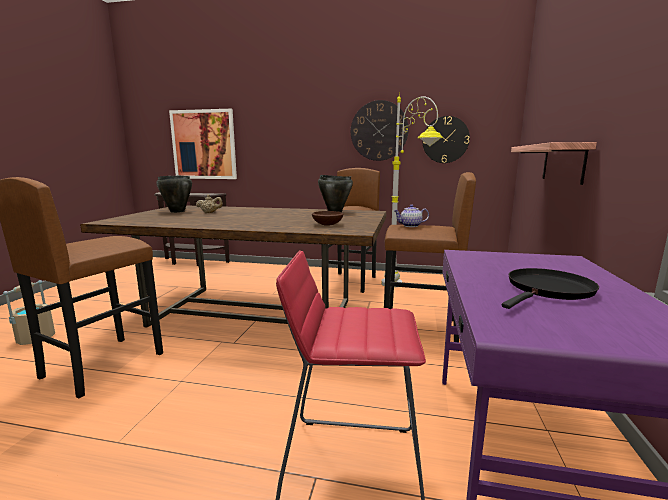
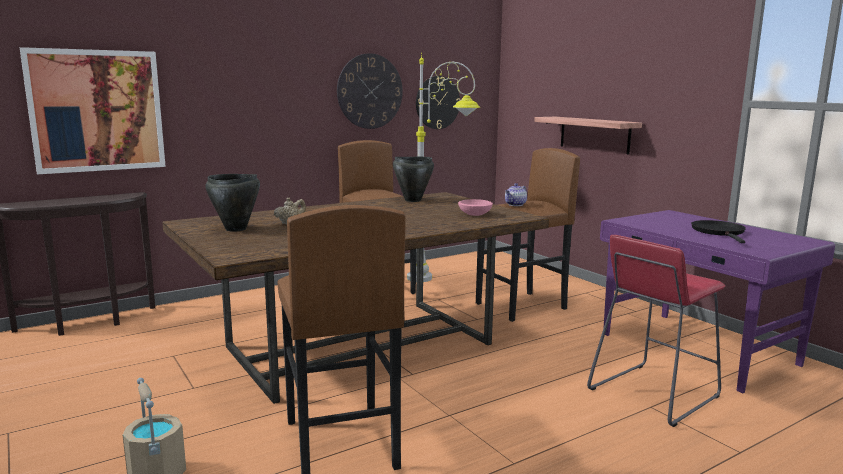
camera: 45 degrees left, 0 degrees up
(327, 224) = (474, 214): brown bowl -> pink bowl

